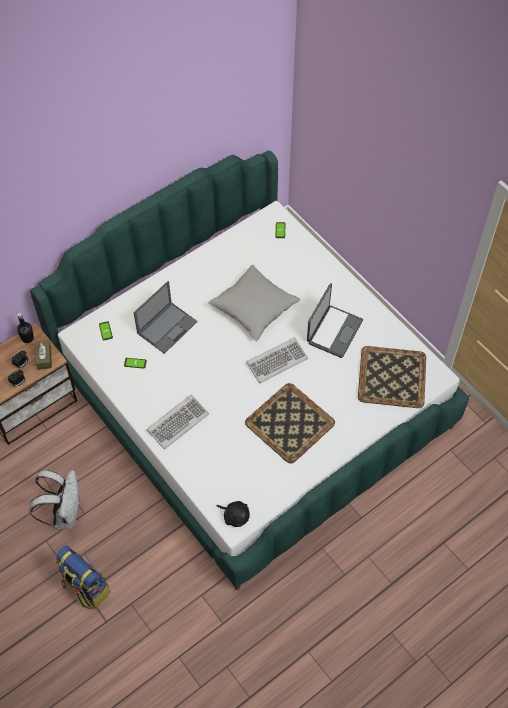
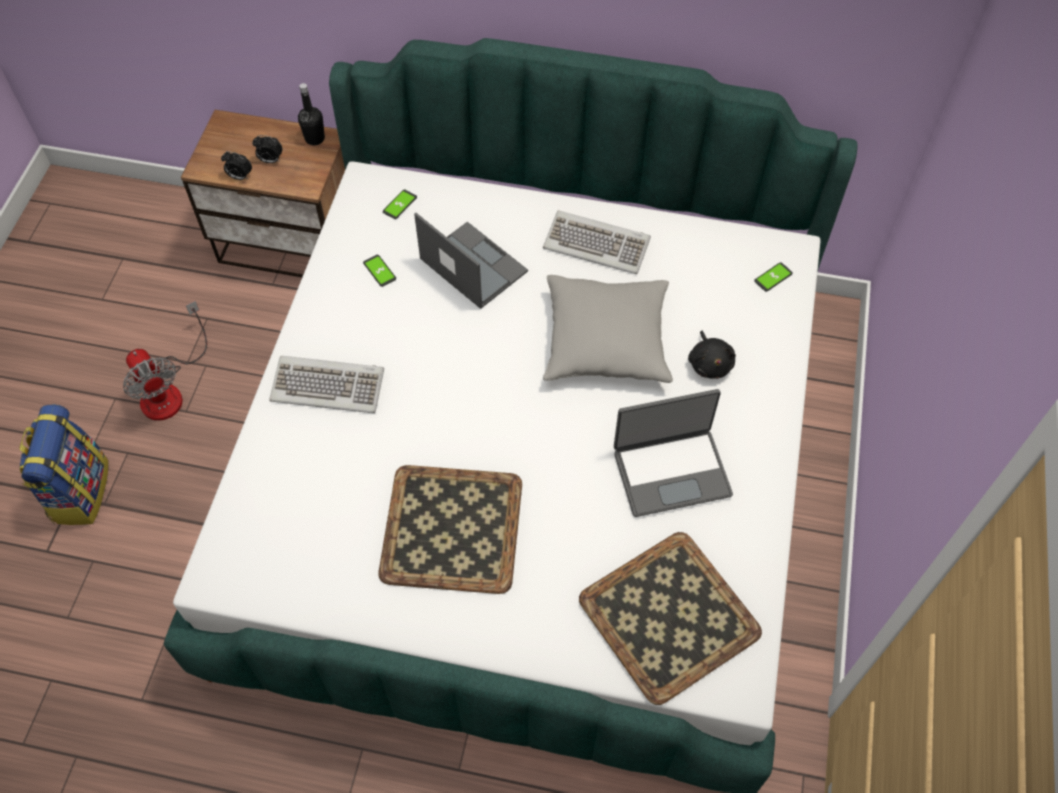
camera: 50 degrees right, 0 degrees up
(44, 358) = (301, 174): brown tissue box -> none
(64, 513) = (169, 389): white backpack -> fan
(167, 327) = (472, 265): laptop -> laptop turned 135 degrees counterclockwise
(235, 516) = (229, 570): black plush toy -> black plush toy (710, 363)
(276, 361) = (544, 433): keyboard -> keyboard (597, 244)

